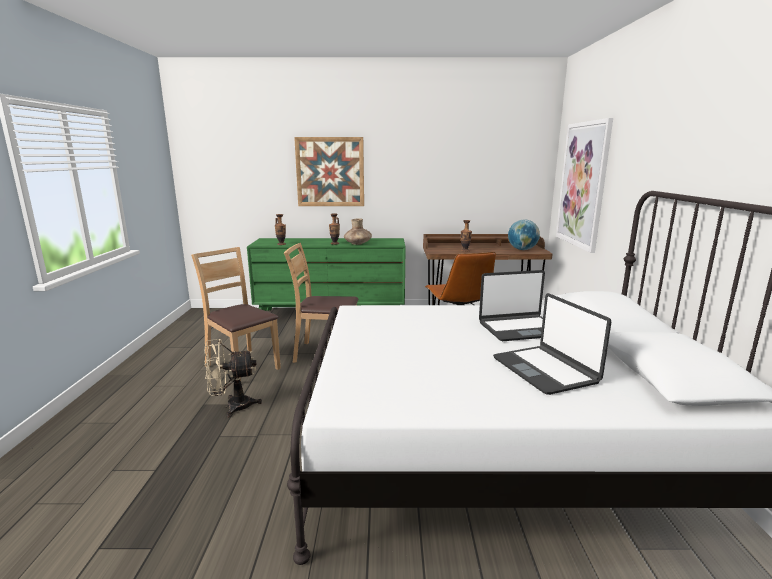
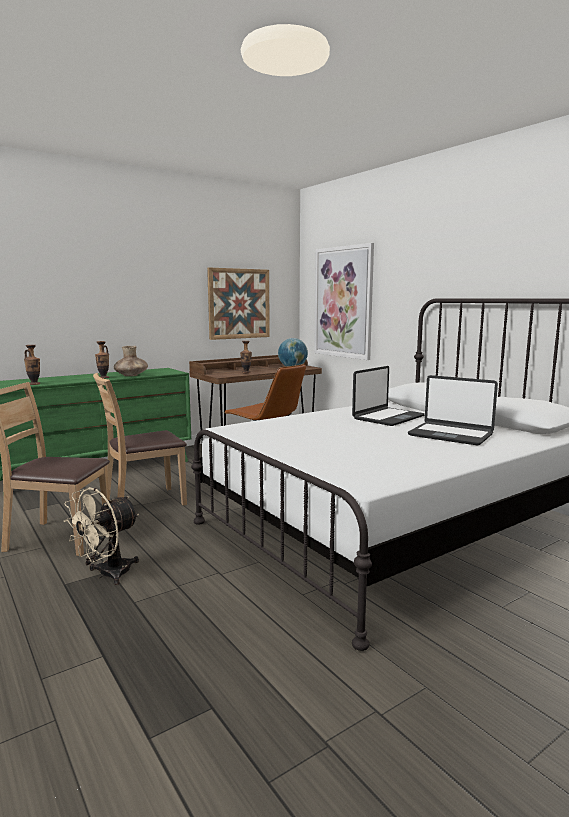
camera: 35 degrees left, 5 degrees down
(330, 172) = (77, 293): picture -> picture (239, 303)

